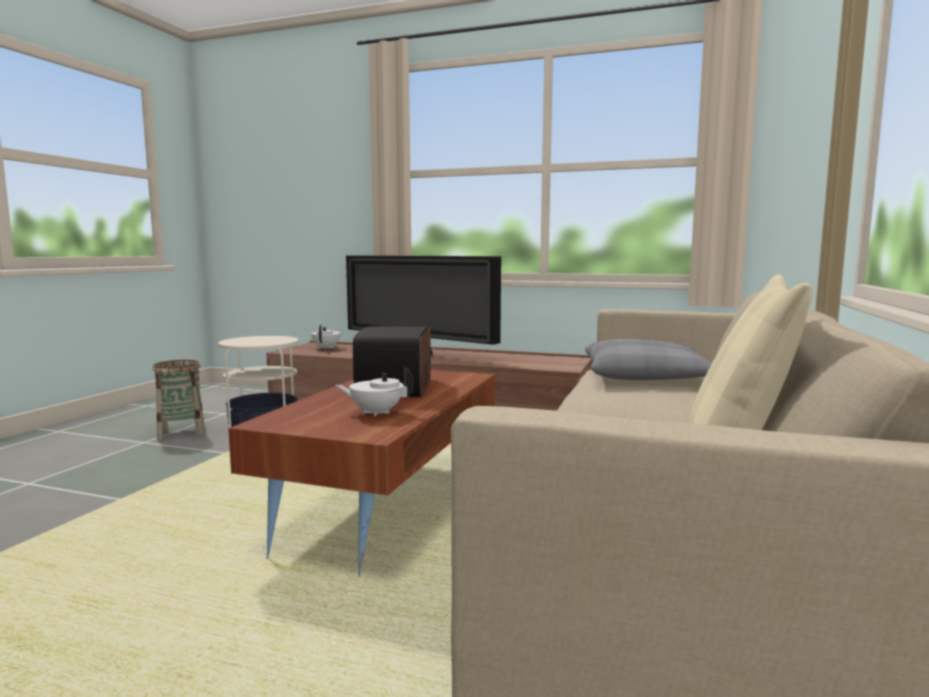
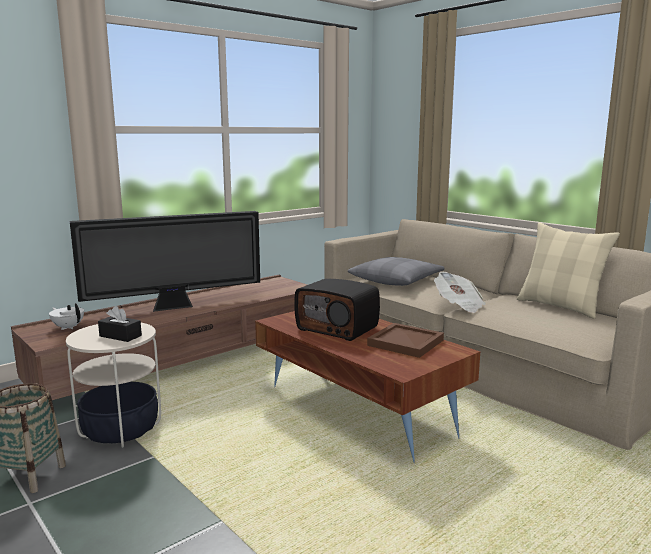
camera: 60 degrees left, 5 degrees up
(255, 342) = (120, 336): none -> black tissue box
(376, 412) = (404, 343): white teapot -> brown tray
(585, 411) = (459, 305): none -> newspaper

